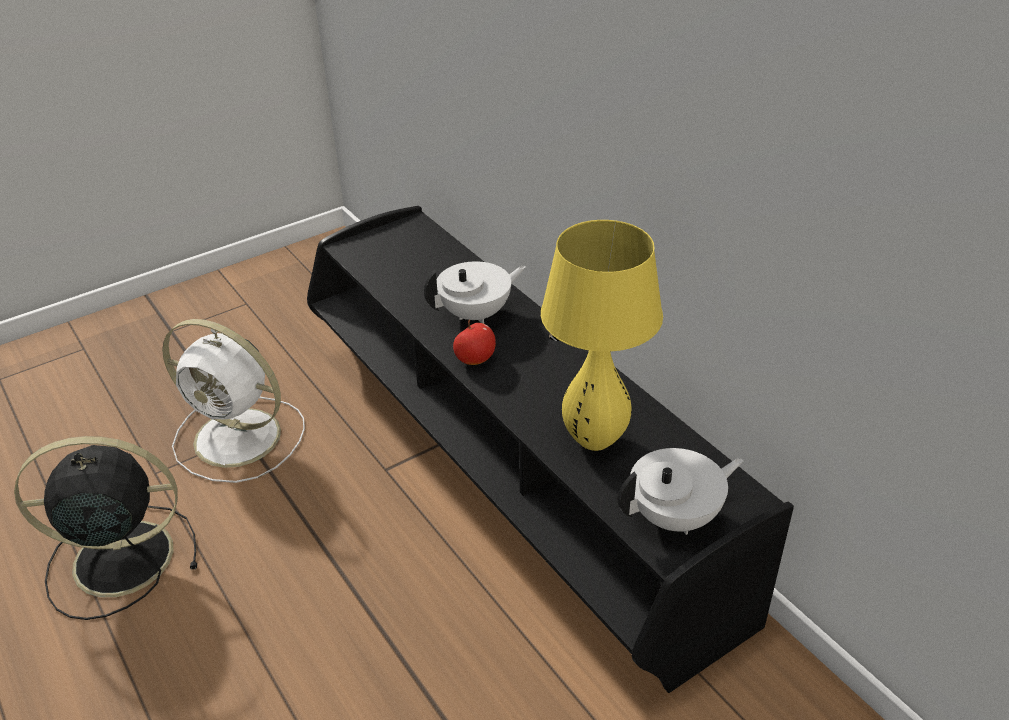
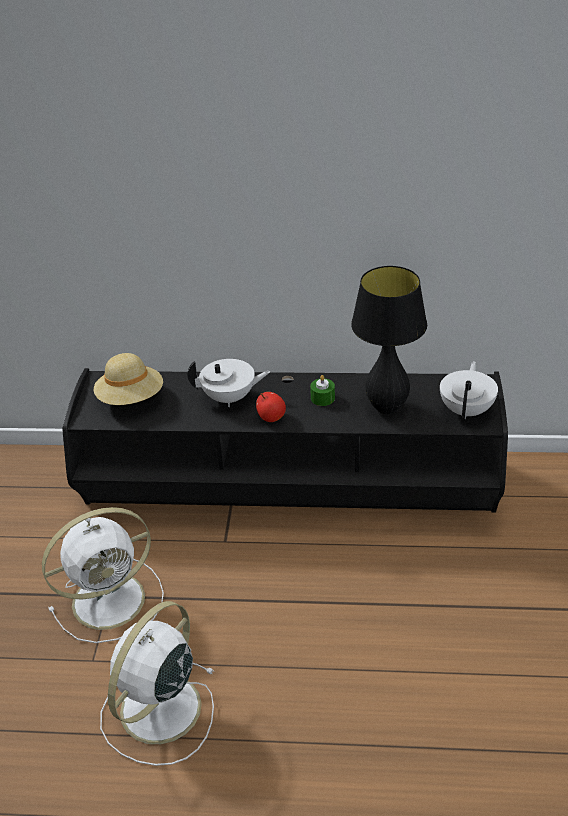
camera: 50 degrees left, 0 degrees up
(118, 559) = (158, 711): black fan -> white fan
(405, 256) = (131, 399): none -> beige hat
(476, 314) = (230, 398): white teapot -> white teapot turned 75 degrees clockwise
(553, 379) = (322, 398): none -> green candle
(594, 440) = (387, 408): yellow table lamp -> black table lamp

